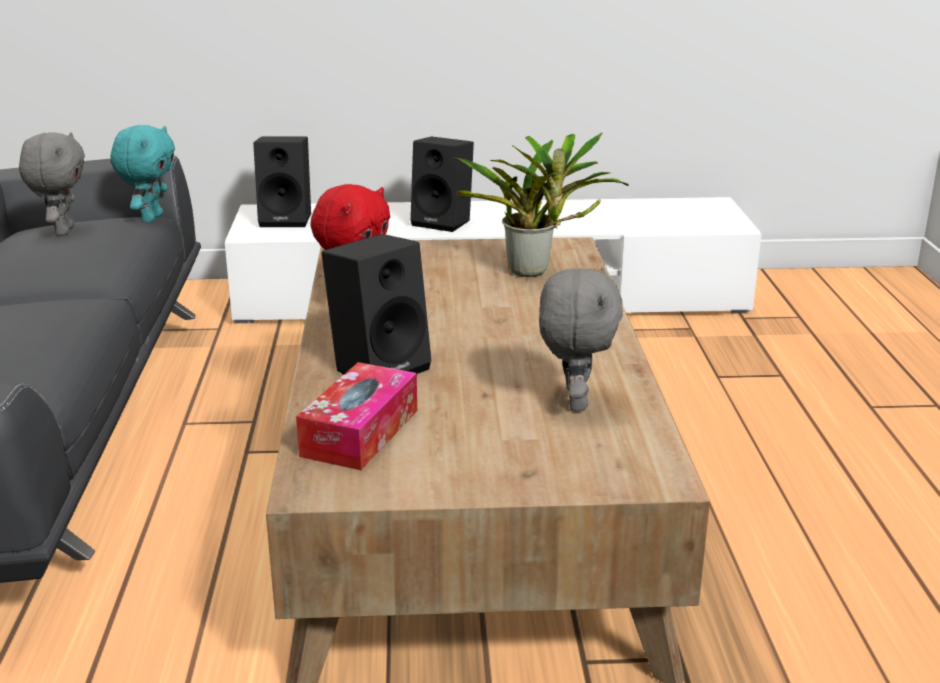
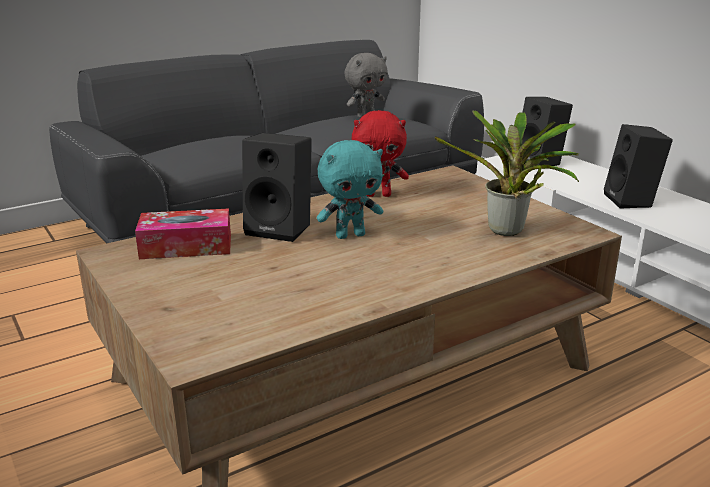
camera: 60 degrees right, 0 degrees up
(151, 218) = (425, 126): turquoise plush toy -> turquoise plush toy (350, 235)
(574, 402) = (291, 299): grey plush toy -> none

